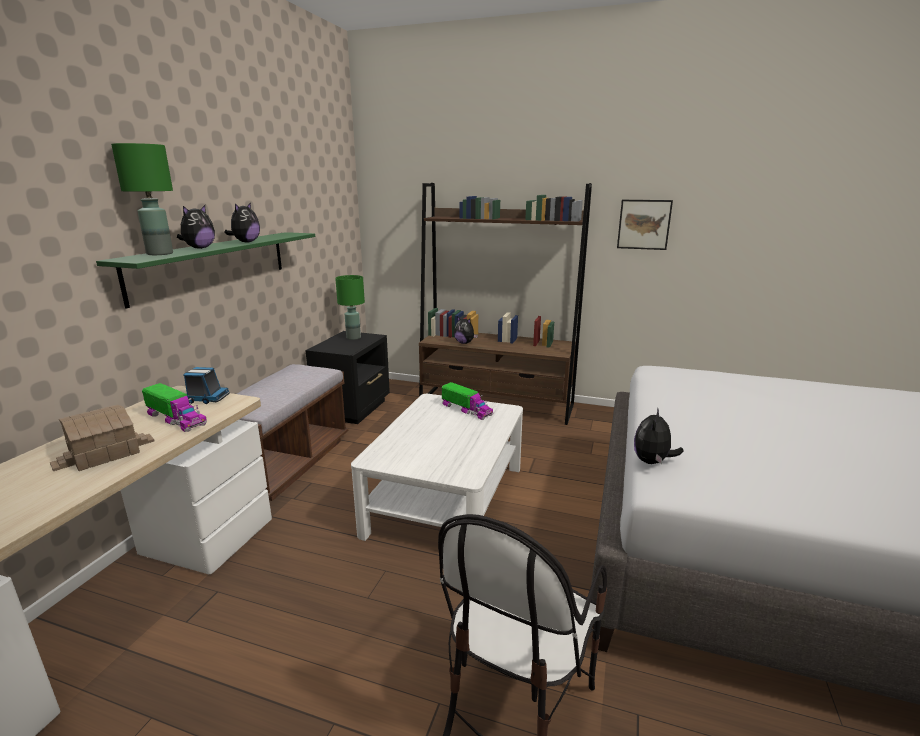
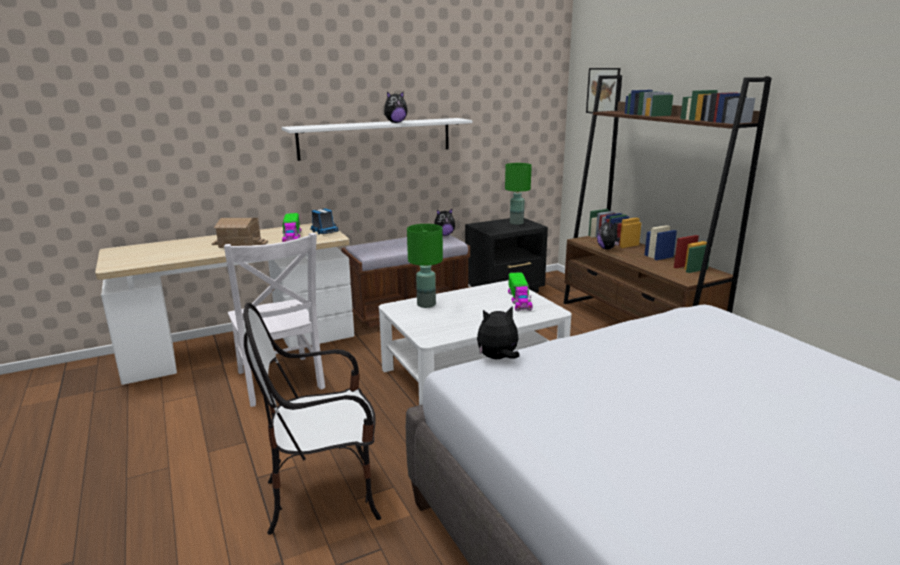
camera: 45 degrees right, 0 degrees up
(160, 254) = (321, 125): green table lamp -> green table lamp (426, 304)
(199, 248) = (353, 124): plush toy -> plush toy (444, 235)
(213, 264) = (376, 138): green shelf -> white shelf
(259, 621) = (280, 382): none -> white chair
(644, 224) = (836, 134): picture -> picture (603, 91)

